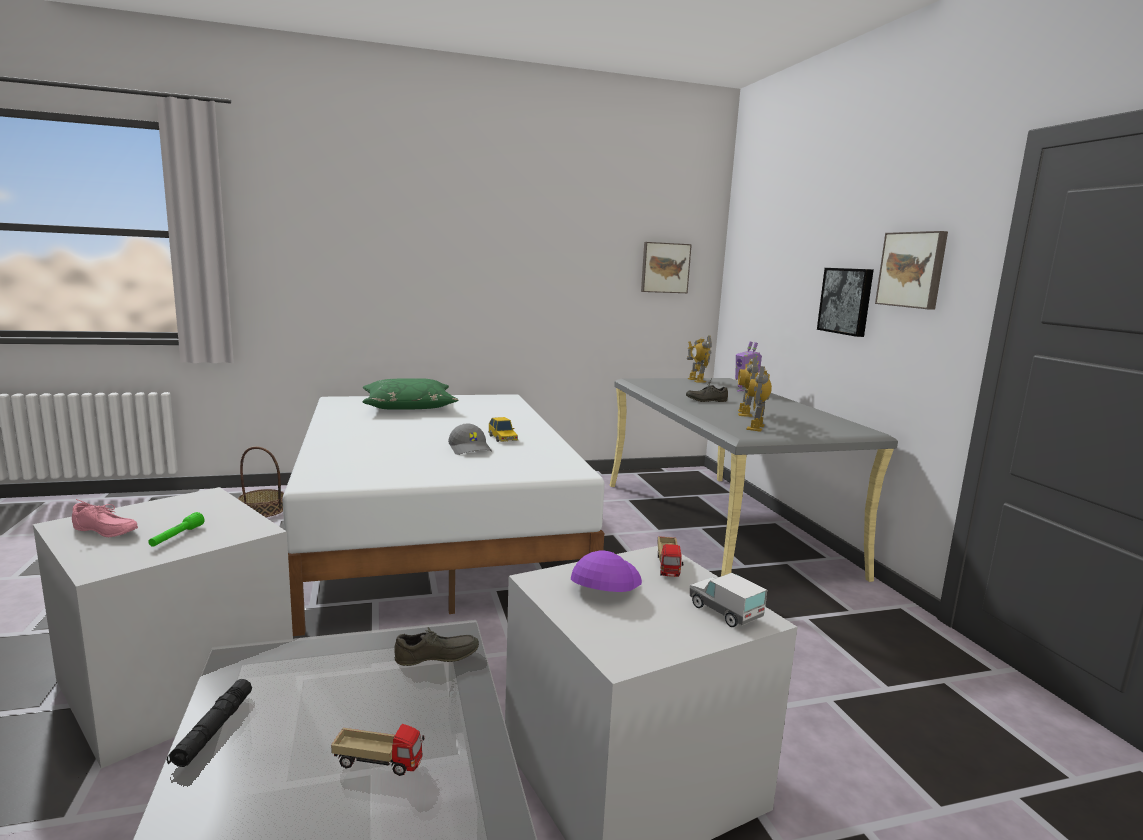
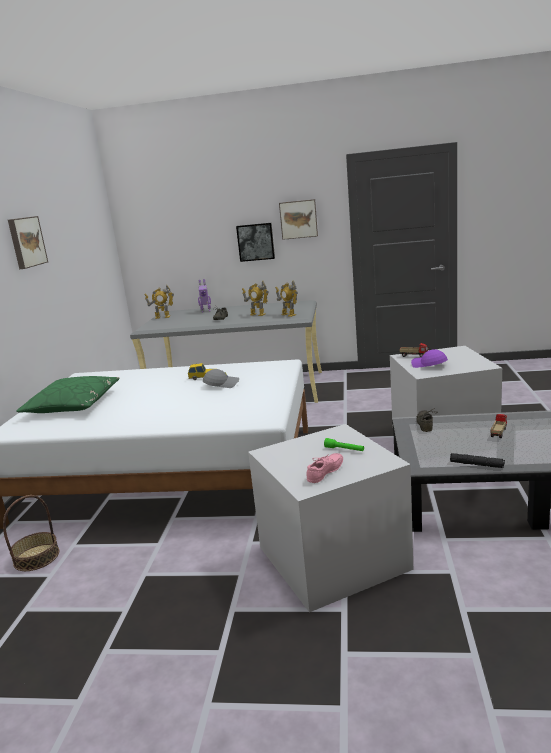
camera: 65 degrees left, 5 degrees up
(665, 267) = (98, 247): picture -> picture (26, 242)
(725, 612) = (454, 352): toy truck -> none

